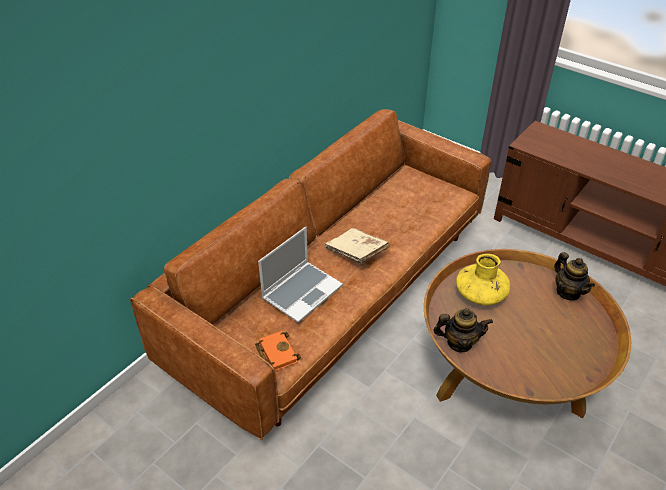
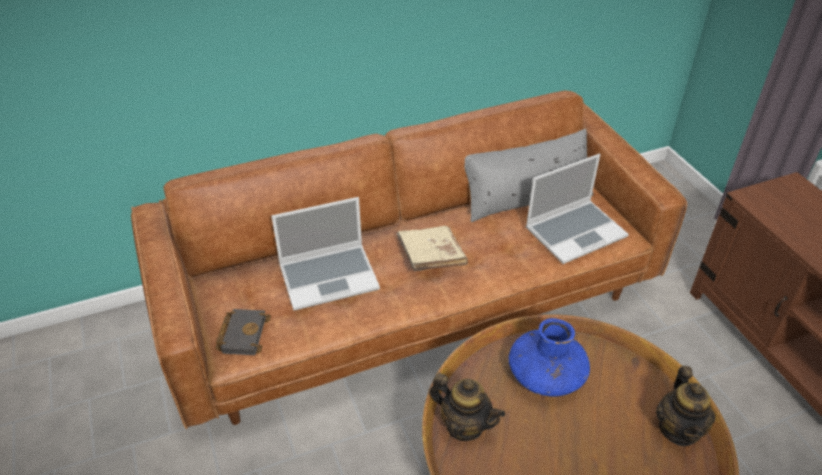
camera: 30 degrees right, 0 degrees up
(276, 353) = (242, 334): orange book -> black book
(383, 192) = (526, 198): none -> grey pillow
(430, 202) = (575, 232): none -> laptop
(480, 294) = (546, 375): yellow vase -> blue vase

